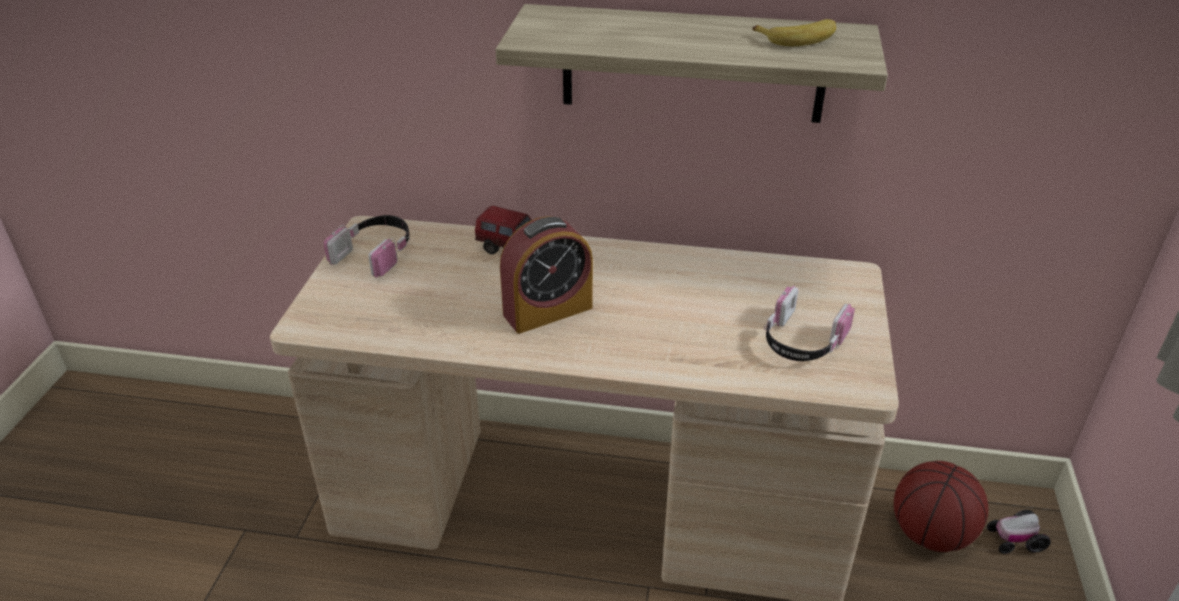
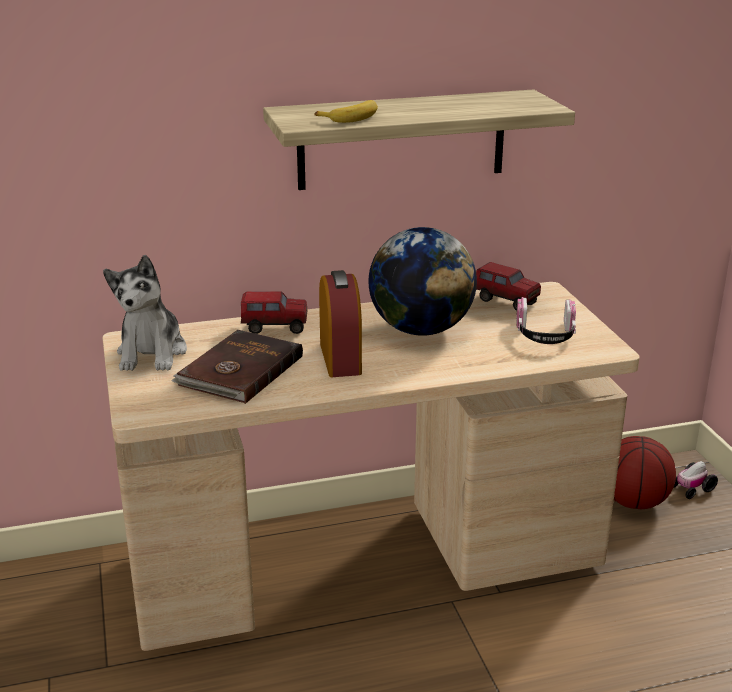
camera: 25 degrees left, 10 degrees down
(376, 253) = (152, 353): headphones -> plush toy
(436, 298) = (239, 371): none -> brown book
(548, 311) = (340, 358): alarm clock -> alarm clock turned 45 degrees counterclockwise
(664, 294) = (421, 329): none -> globe
(793, 279) = (506, 302): none -> toy truck
(799, 38) = (494, 101): banana -> banana (351, 117)

